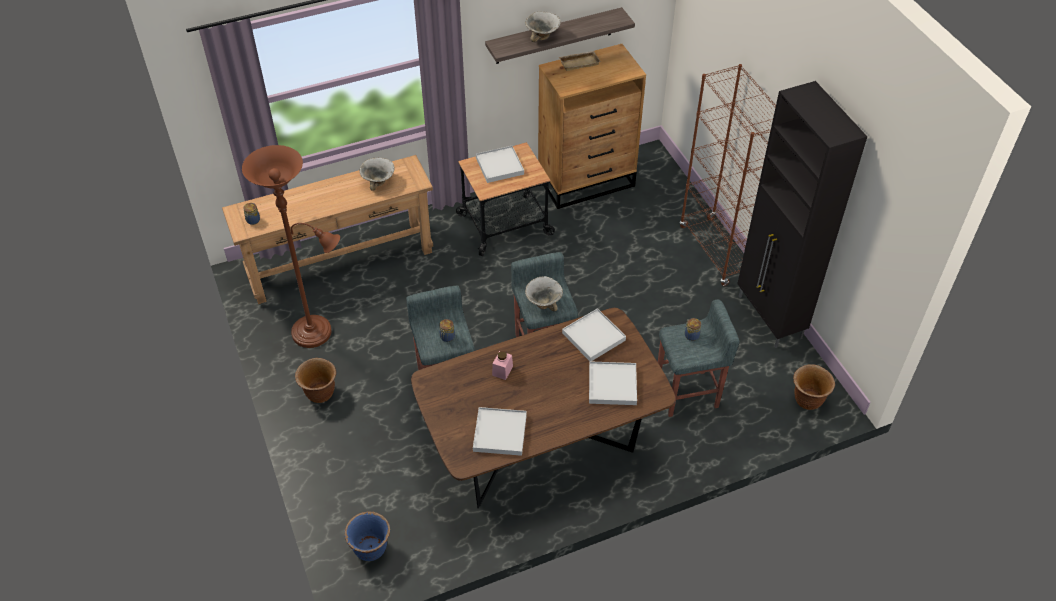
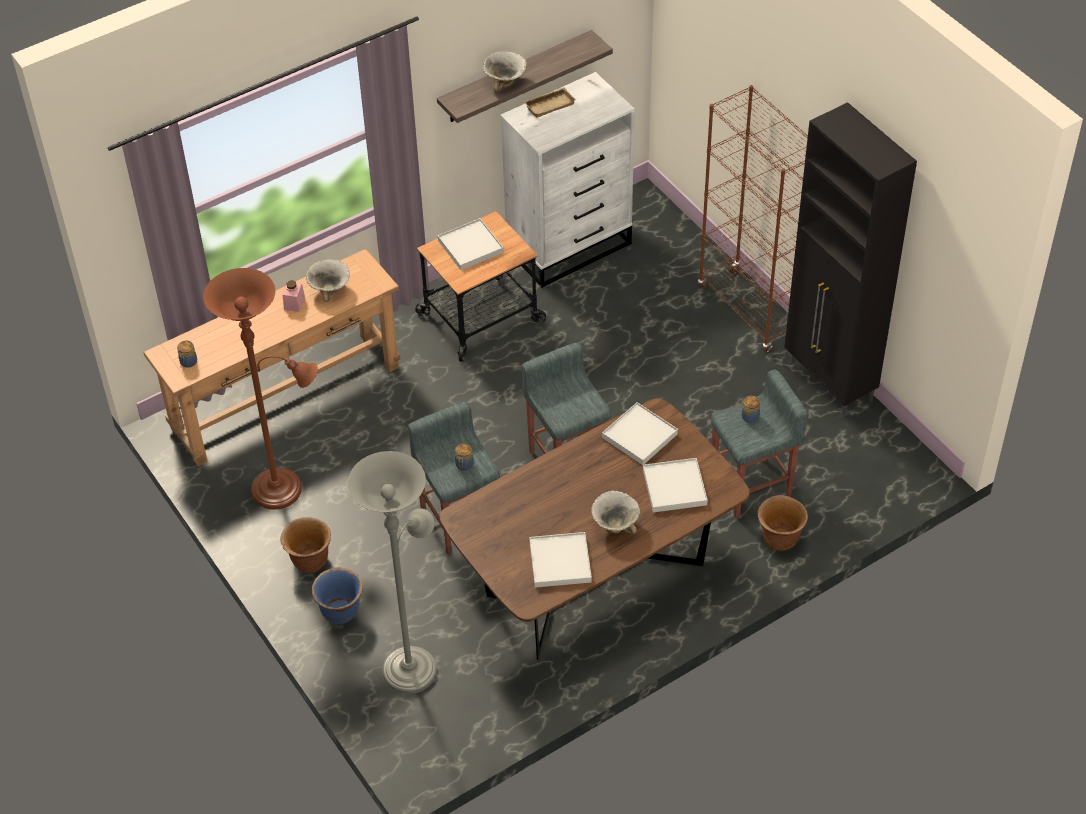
camera: 10 degrees left, 0 degrees up
(371, 549) = (424, 726): blue planter -> blue planter (340, 612)
(376, 494) = (412, 665): none -> grey floor lamp
(502, 371) = (544, 492): pink jar -> pink jar (294, 303)
(544, 303) = (568, 406): bowl -> bowl (615, 525)
(587, 181) = (570, 246): brown dresser -> white dresser
(807, 400) = (892, 472): brown planter -> brown planter (779, 539)

